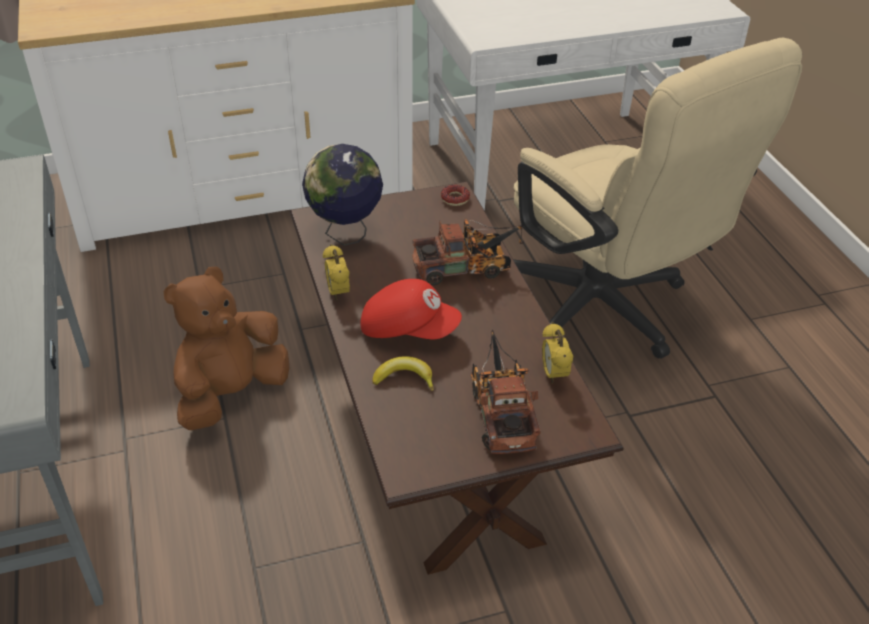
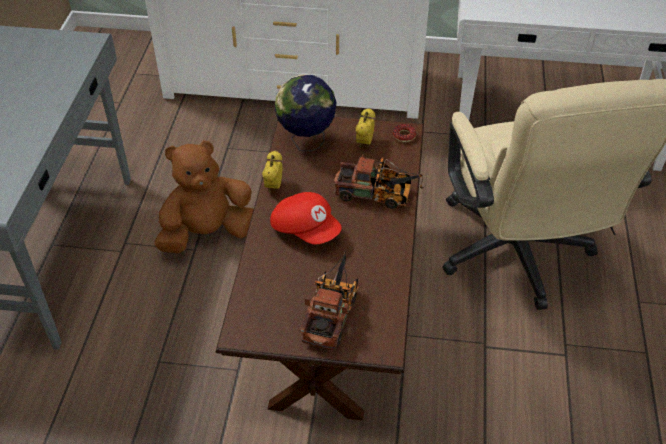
camera: 25 degrees right, 5 degrees up
(404, 378) = (280, 266): banana -> none
(553, 375) = (387, 298): alarm clock -> alarm clock (364, 143)

